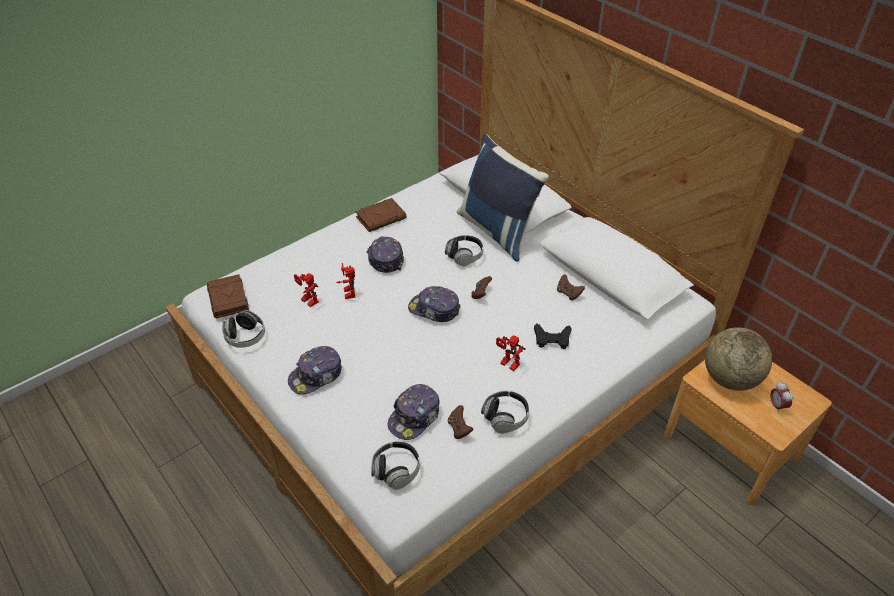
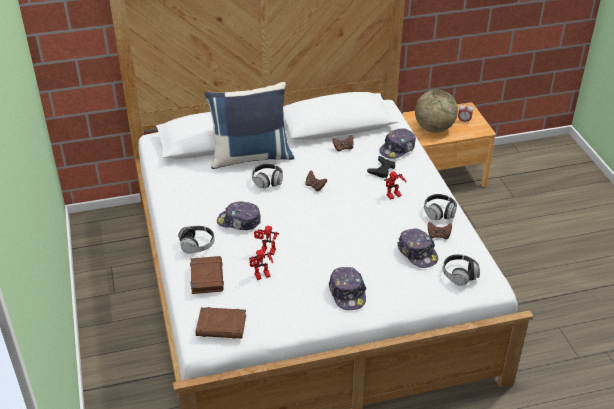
camera: 65 degrees left, 5 degrees down
(245, 337) = (277, 325): headphones -> headphones (197, 245)
(381, 218) = (182, 210): brown book -> brown book (206, 277)
(434, 310) = (318, 213): cap -> cap (397, 149)

